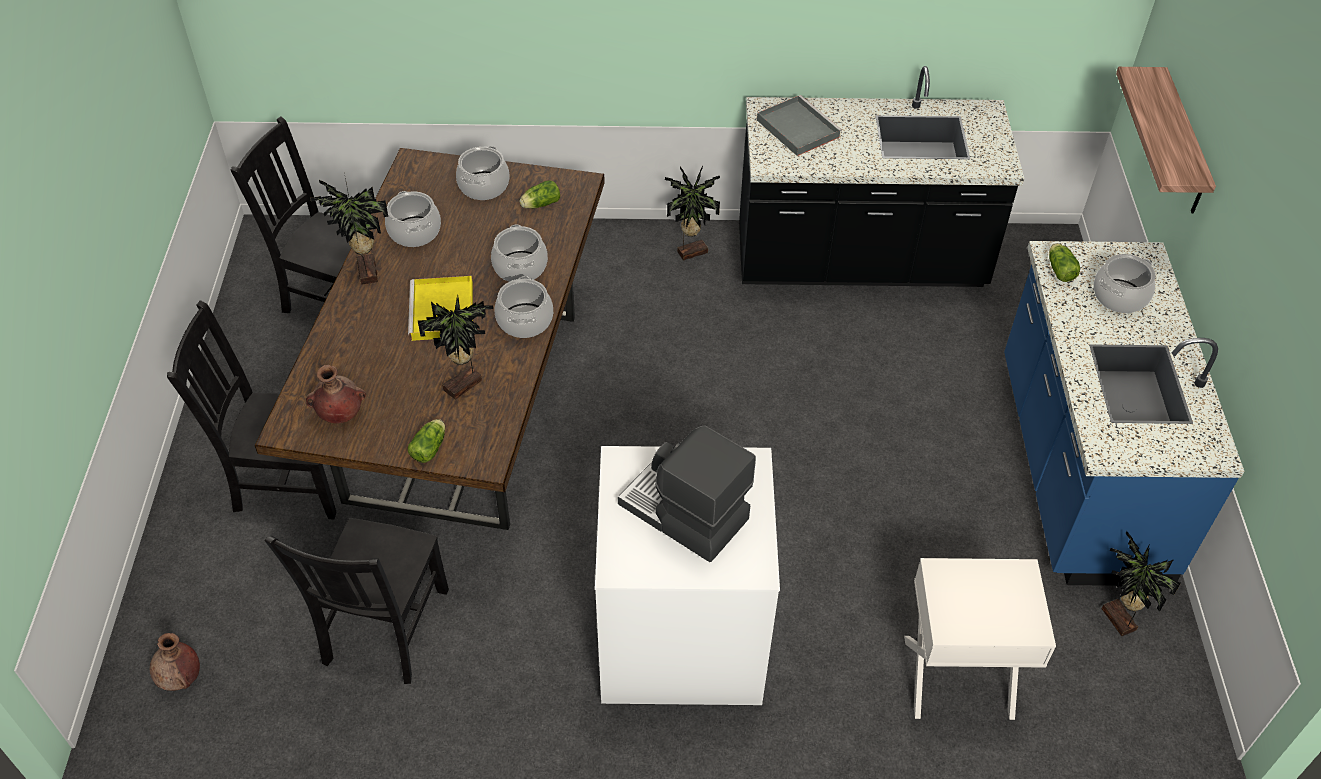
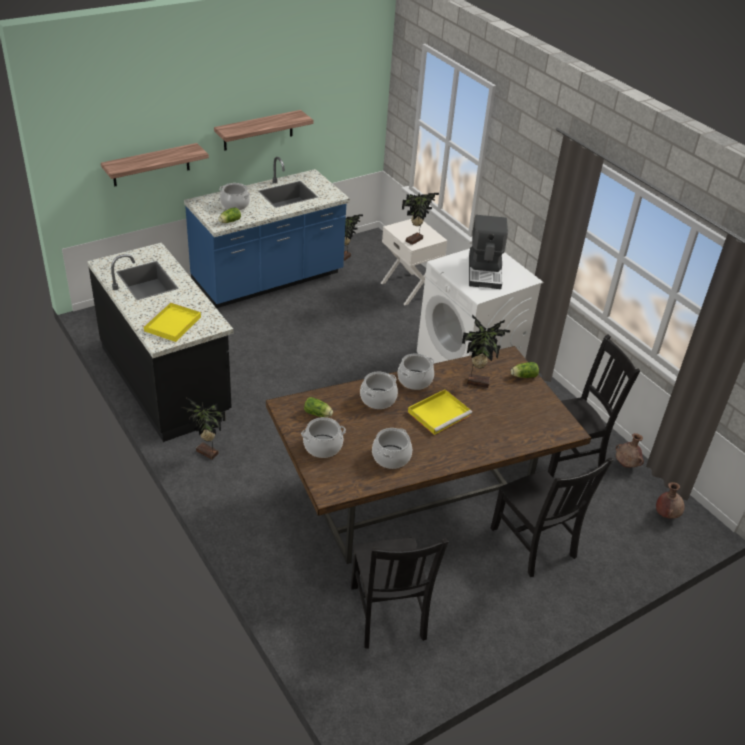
camera: 125 degrees left, 10 degrees down
(340, 414) = (541, 416): brown vase -> brown vase (626, 465)
(365, 273) = (443, 460): potted plant -> potted plant (415, 240)
(796, 128) = (172, 324): grey tray -> yellow tray
(1255, 283) = (258, 130): none -> shelf

